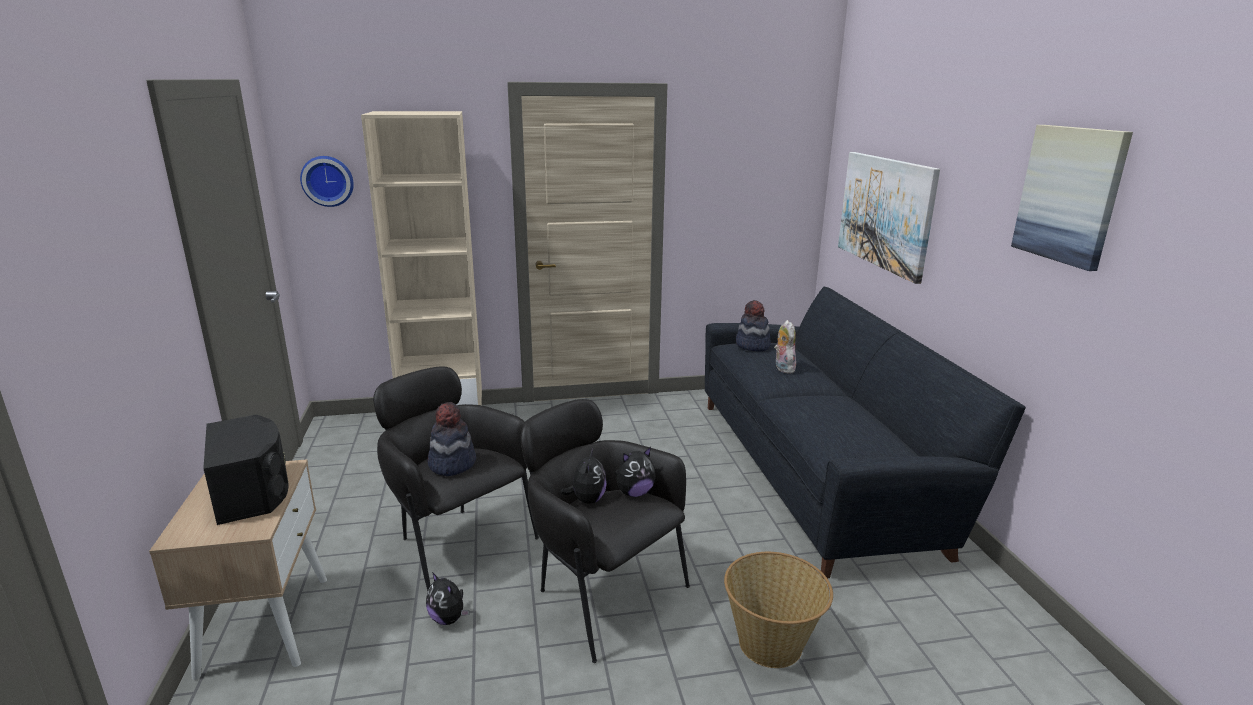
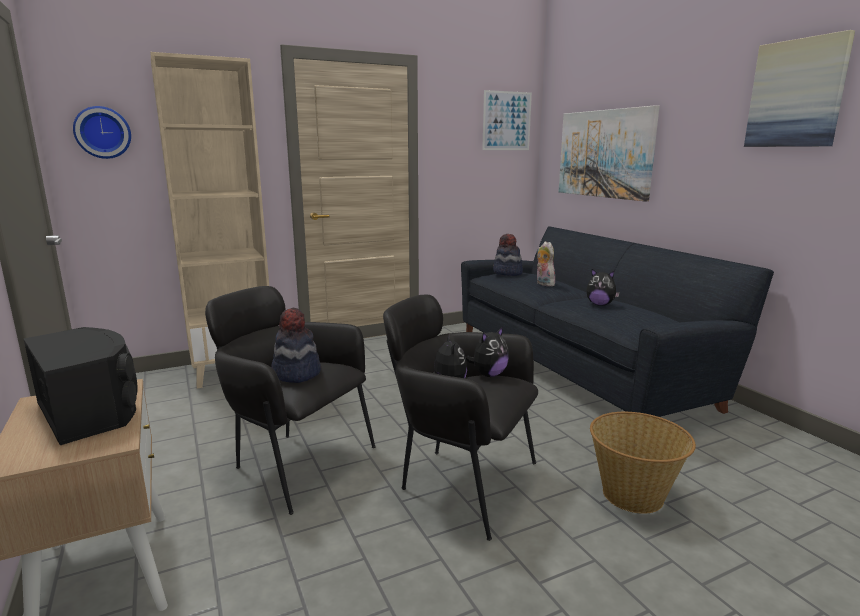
camera: 15 degrees left, 5 degrees down
(448, 618) = (320, 529): plush toy -> plush toy (600, 304)
(782, 154) = (507, 121): none -> picture

